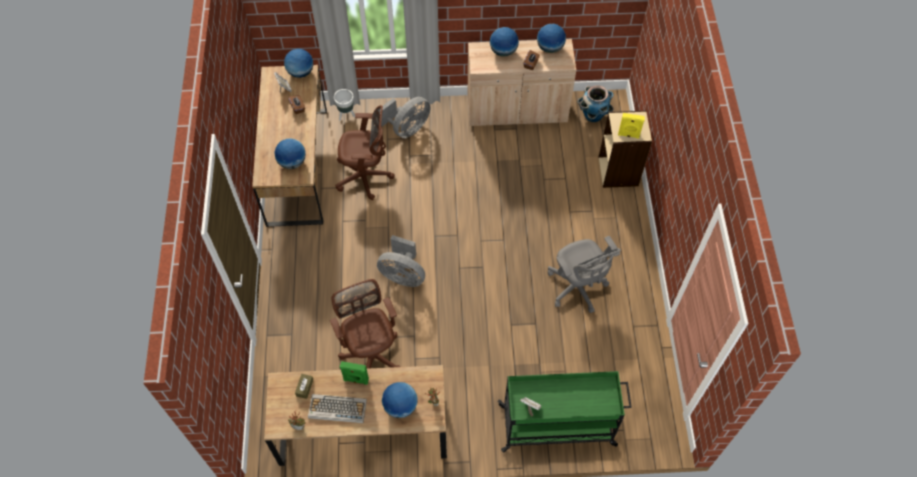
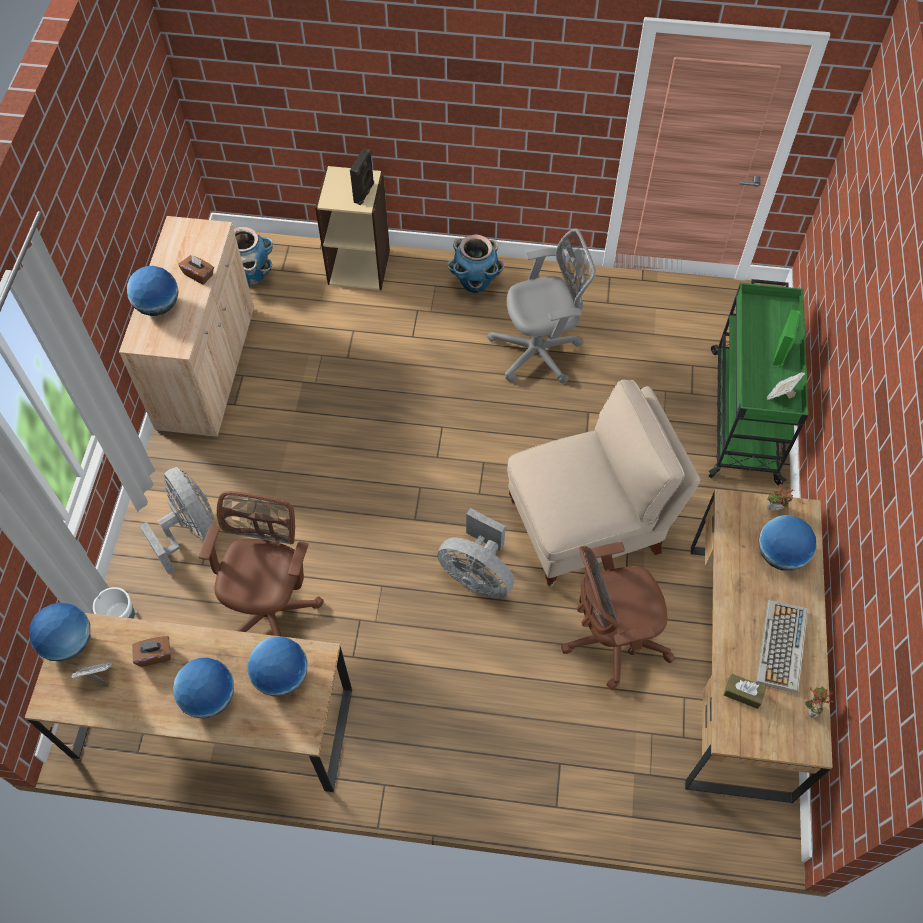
camera: 80 degrees left, 0 degrees up
(356, 380) = (733, 613): green speaker -> green speaker (781, 353)
(403, 275) = (477, 575): grey fan -> grey fan turned 90 degrees clockwise
(447, 332) = (587, 526): none -> beige chair
(550, 48) = (175, 245): globe -> globe (209, 697)
(625, 241) = (475, 283): none -> planter
(628, 135) = (364, 193): yellow speaker -> black speaker

